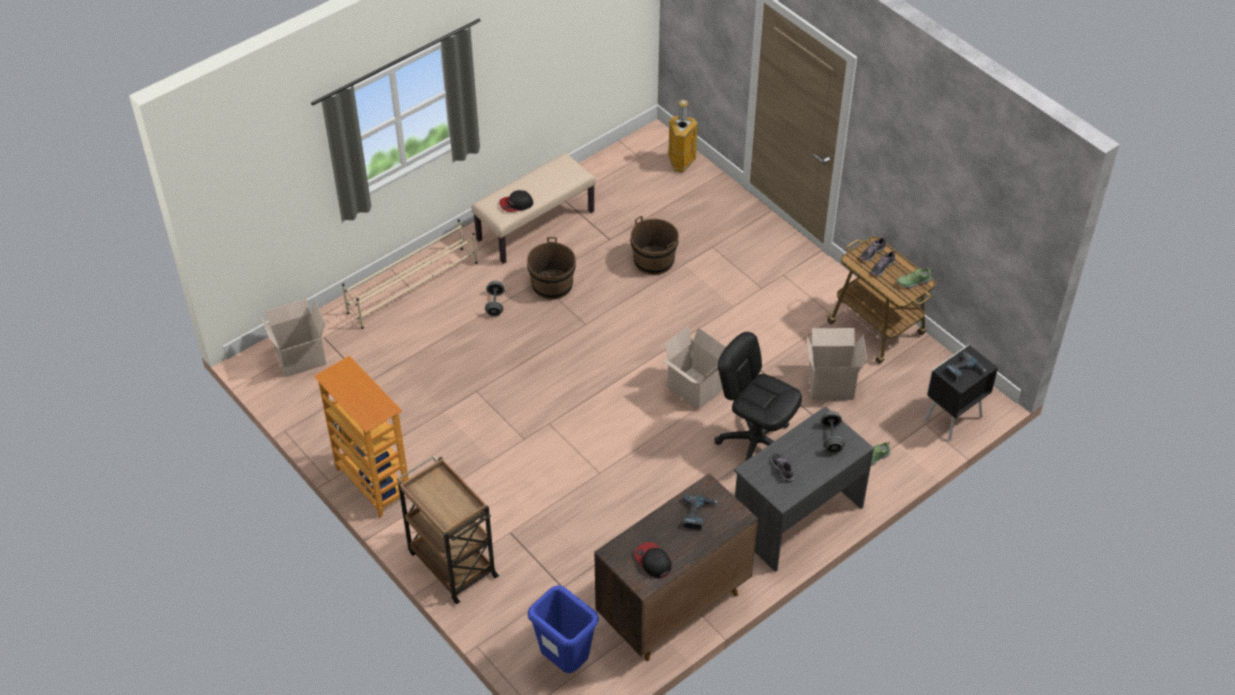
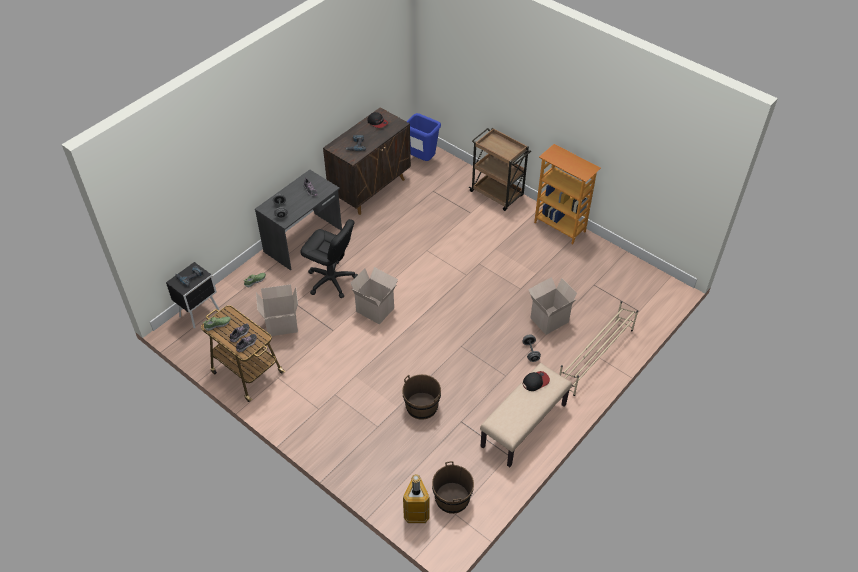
camera: 170 degrees right, 0 degrees up
(300, 359) = (645, 293): cardboard box -> cardboard box (549, 319)
(552, 285) = (494, 374): brown bucket -> brown bucket (452, 498)

